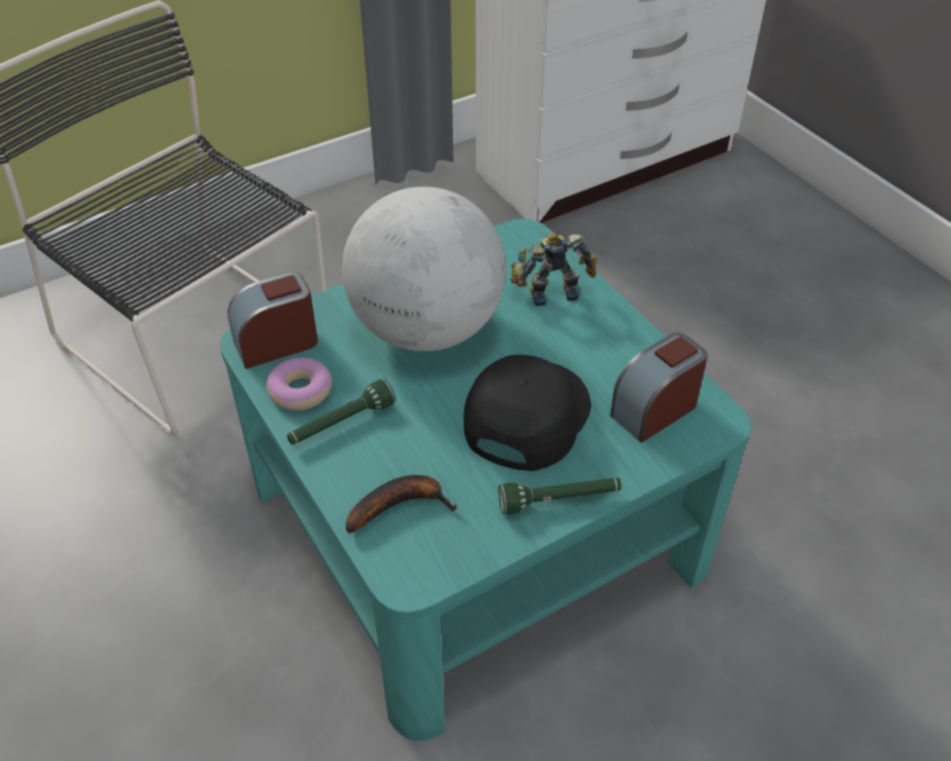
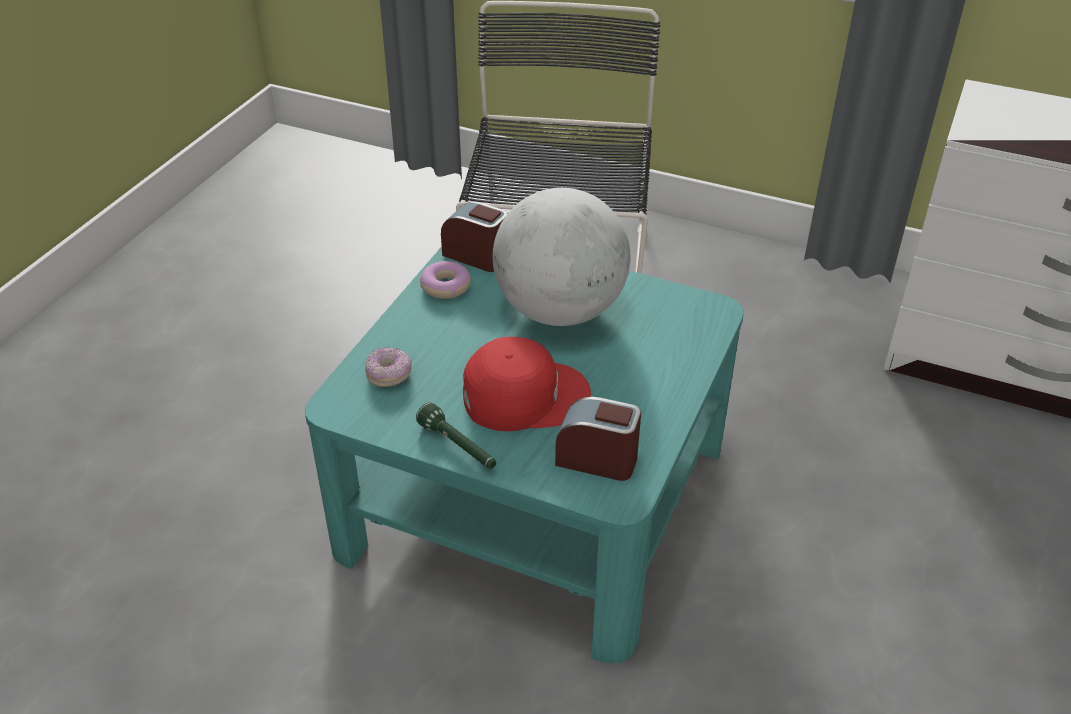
camera: 55 degrees right, 5 degrees down
(341, 424) = (434, 317): green flashlight -> none
(400, 505) = (389, 375): banana -> donut
(525, 415) = (524, 394): black cap -> red cap
(550, 291) = (668, 350): toy robot -> none

